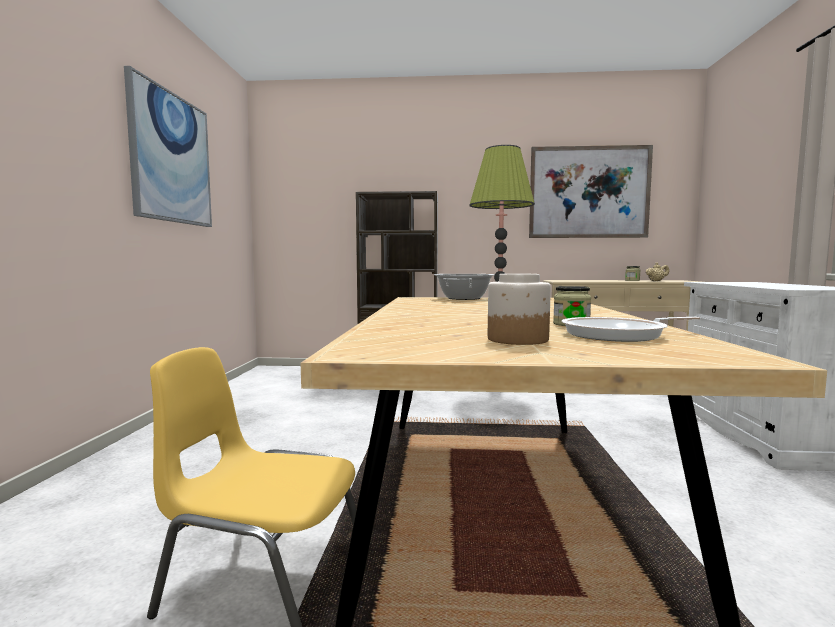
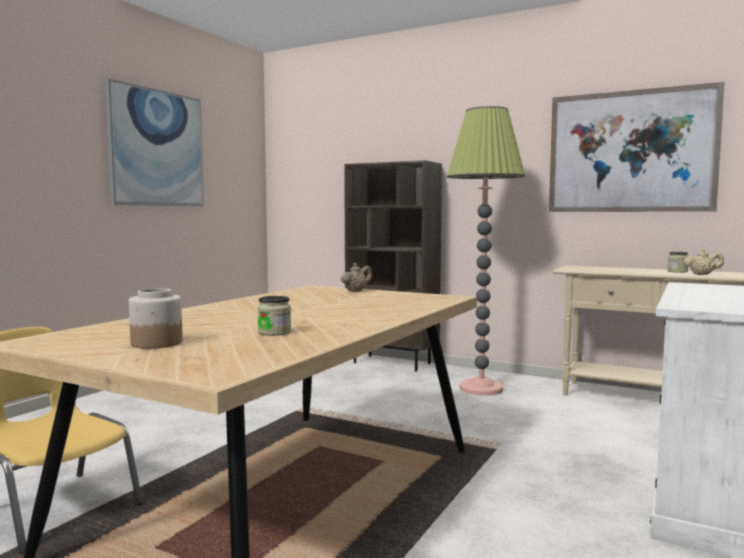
camera: 25 degrees right, 0 degrees up
(463, 298) = (356, 291): cooking pot -> beige teapot
(619, 335) = (249, 347): frying pan -> none

